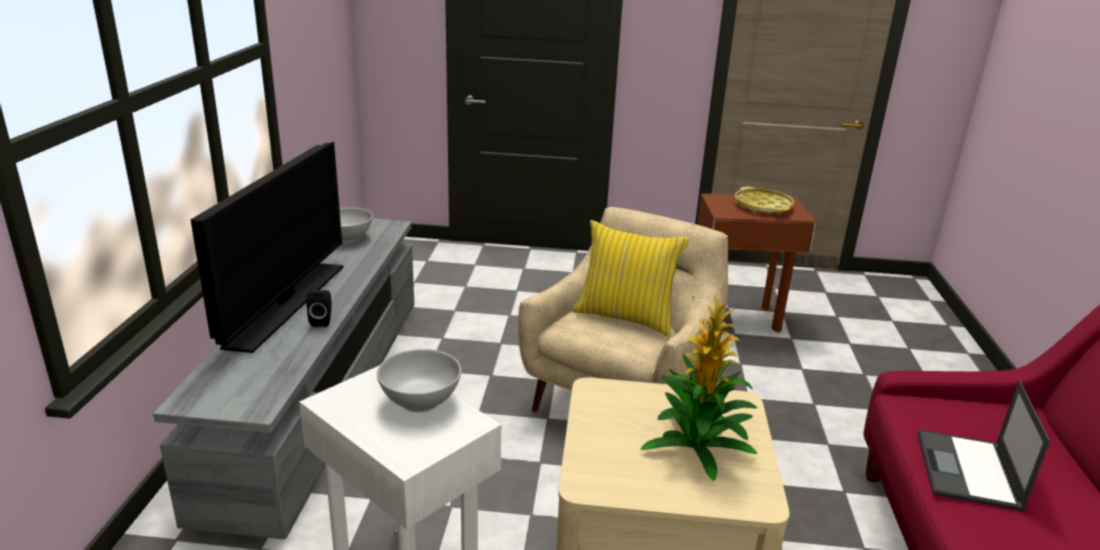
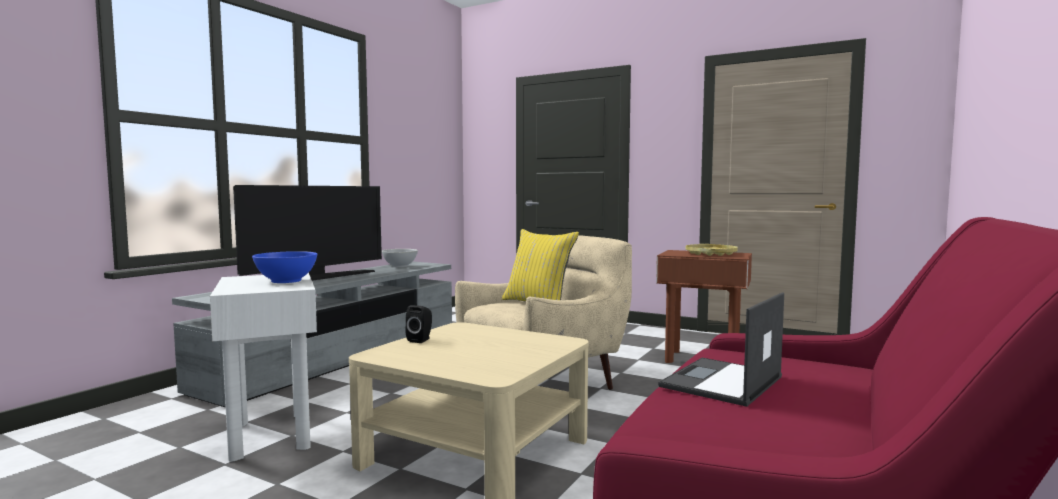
camera: 25 degrees right, 20 degrees down
(322, 321) = (324, 284): black speaker -> black speaker (421, 340)
(420, 401) = (286, 281): white bowl -> blue bowl
(699, 447) = (492, 352): potted plant -> none

